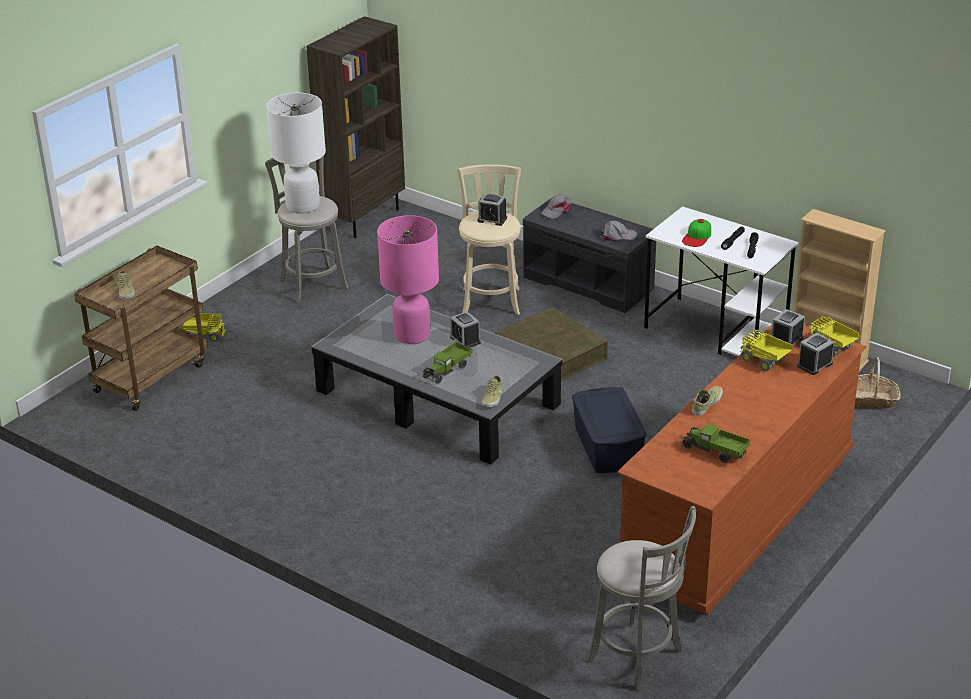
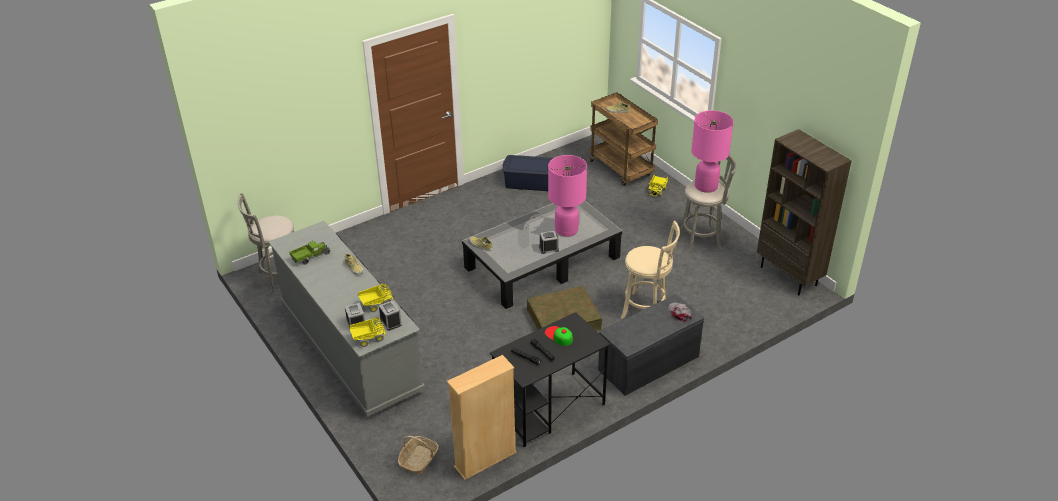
camera: 110 degrees right, 5 degrees up
(303, 206) = (706, 186): white table lamp -> pink table lamp
(447, 370) = (520, 235): toy truck -> none
(492, 219) = (650, 258): alarm clock -> none
(607, 446) = (451, 316): blue storage box -> blue storage box (529, 182)
(617, 236) = (626, 332): grey cap -> none
(716, 332) = (549, 409): white desk -> black desk
(738, 516) = (351, 348): brown dresser -> grey dresser

